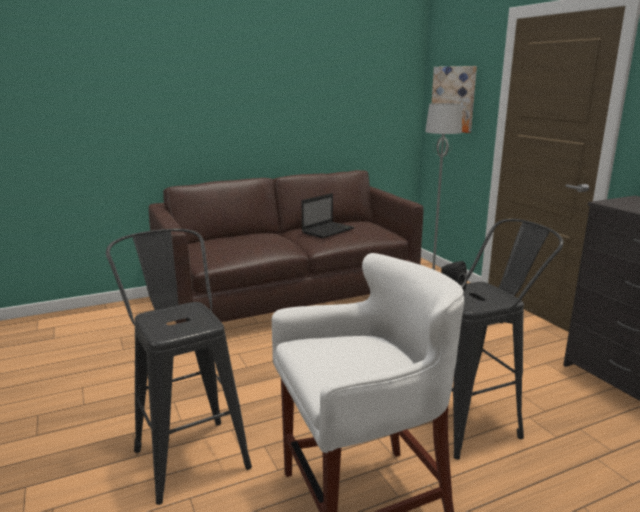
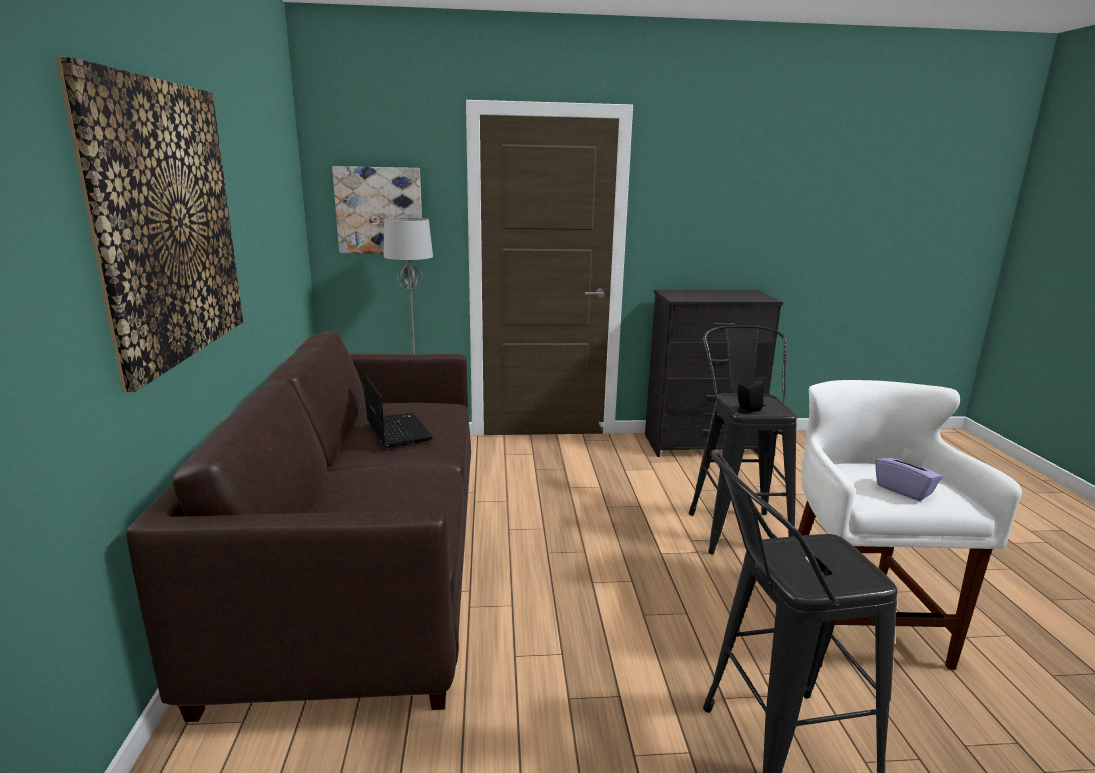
camera: 70 degrees left, 0 degrees up
(230, 90) = (167, 223): none -> picture
(328, 358) = (904, 490): none -> purple tissue box

